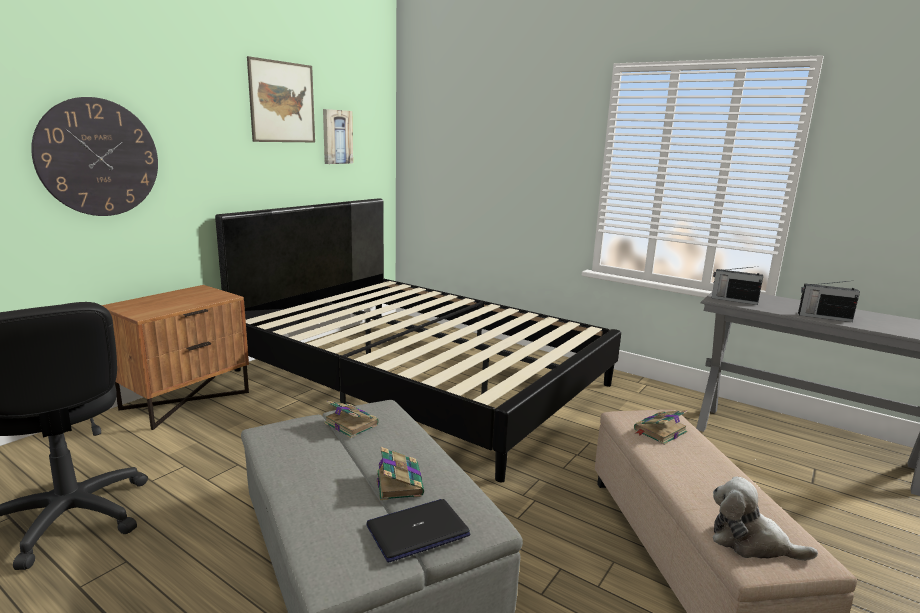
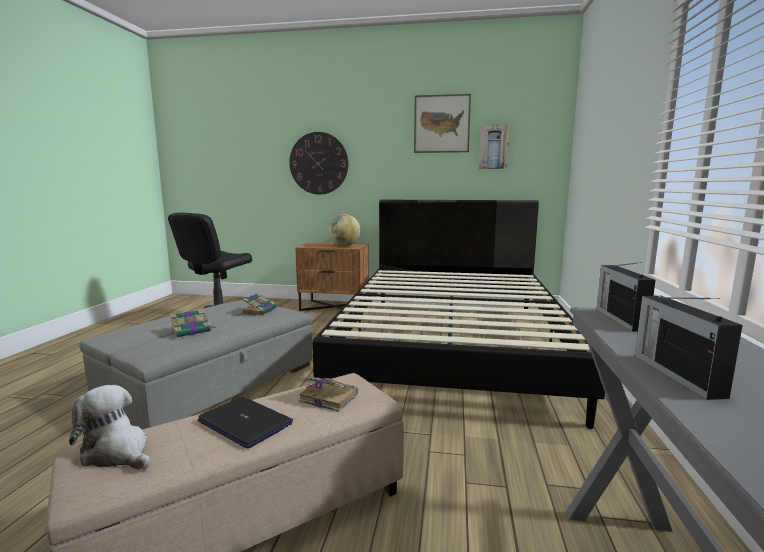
camera: 65 degrees right, 5 degrees down
(201, 298) = (344, 246): none -> globe
(417, 530) = (140, 343): laptop -> laptop (245, 423)
(750, 542) = (117, 452): plush toy -> plush toy turned 60 degrees counterclockwise

